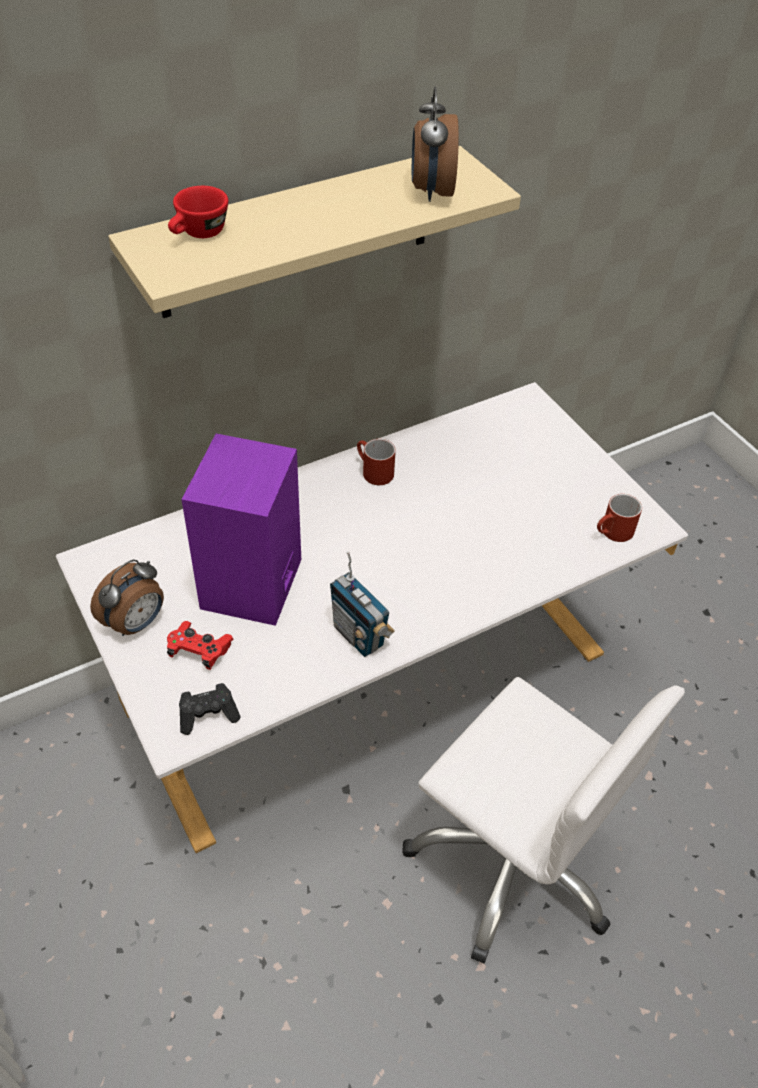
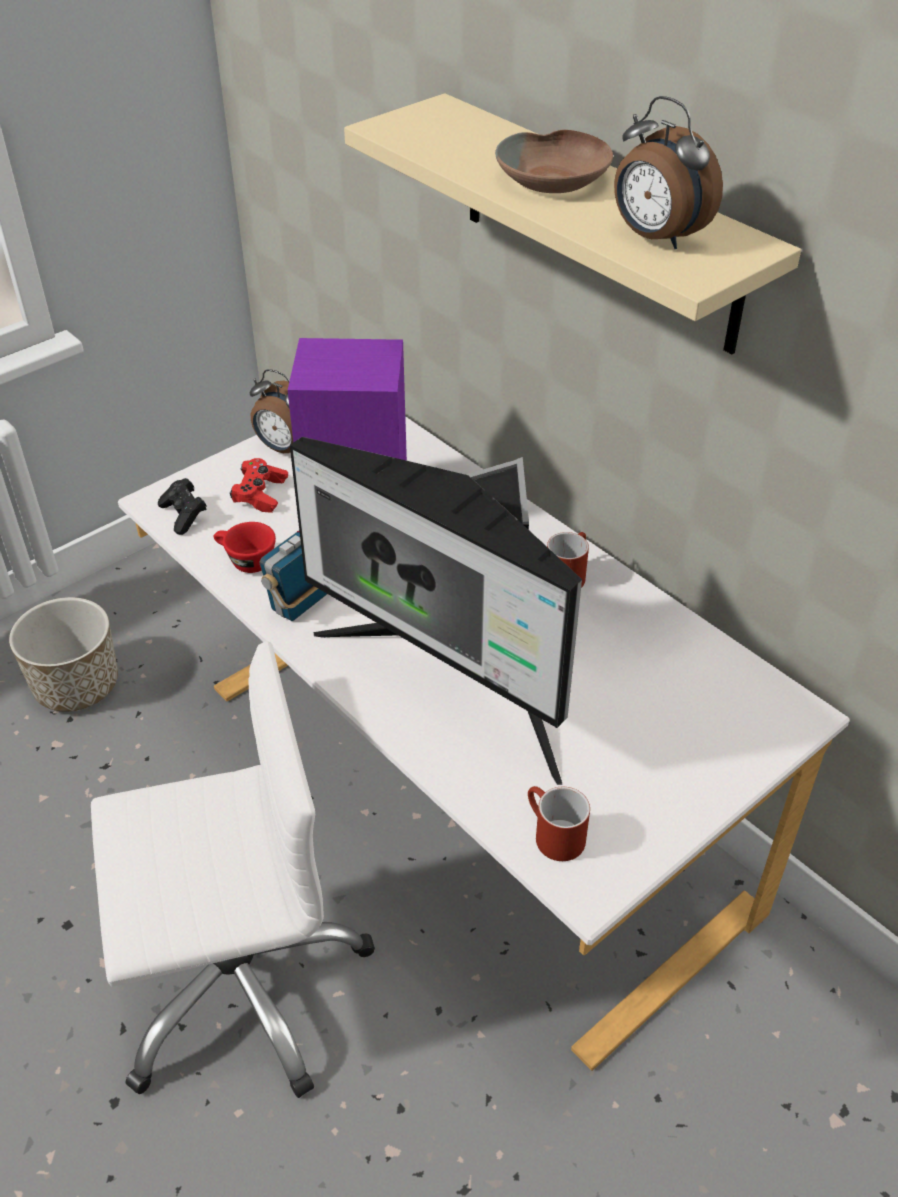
camera: 80 degrees right, 5 degrees down
(142, 991) = (77, 685): none -> planter
(198, 234) = (468, 128): red cup -> red cup (245, 561)
(319, 212) = (555, 179): none -> brown bowl
(431, 191) = (656, 238): alarm clock -> alarm clock turned 120 degrees counterclockwise
(469, 554) = (456, 680): none -> monitor
(513, 859) = (239, 981): white office chair -> white office chair turned 135 degrees counterclockwise

